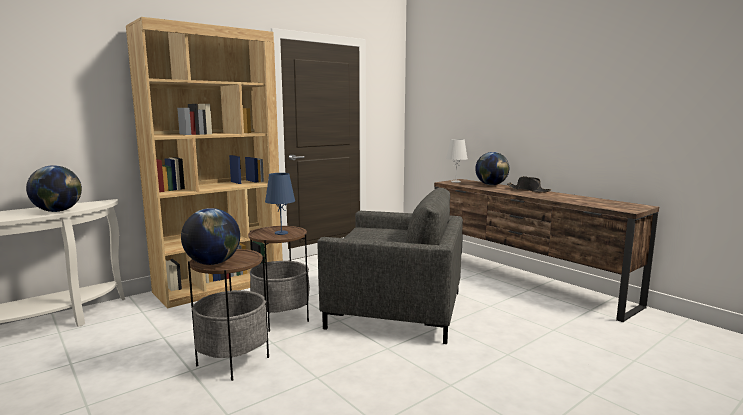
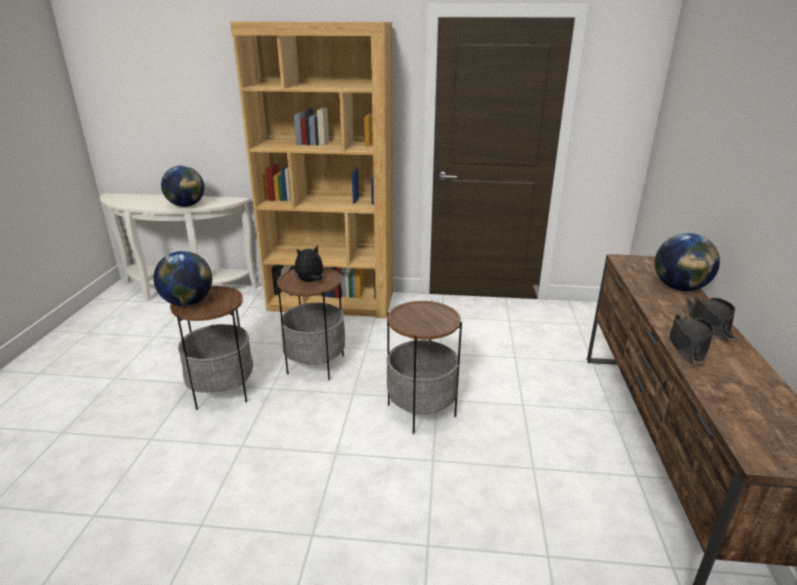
camera: 45 degrees right, 15 degrees up
(281, 233) = (310, 281): blue table lamp -> plush toy
(396, 310) = (421, 411): grey armchair -> side table
(455, 181) = (641, 262): white table lamp -> none
(539, 196) = (687, 344): none -> black hat

